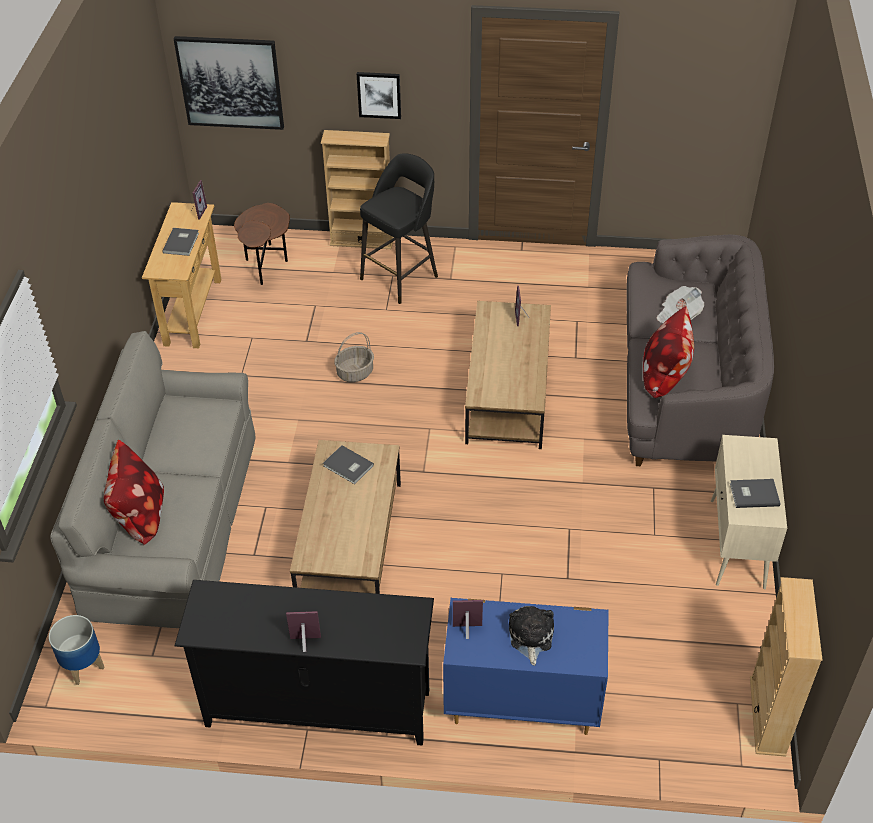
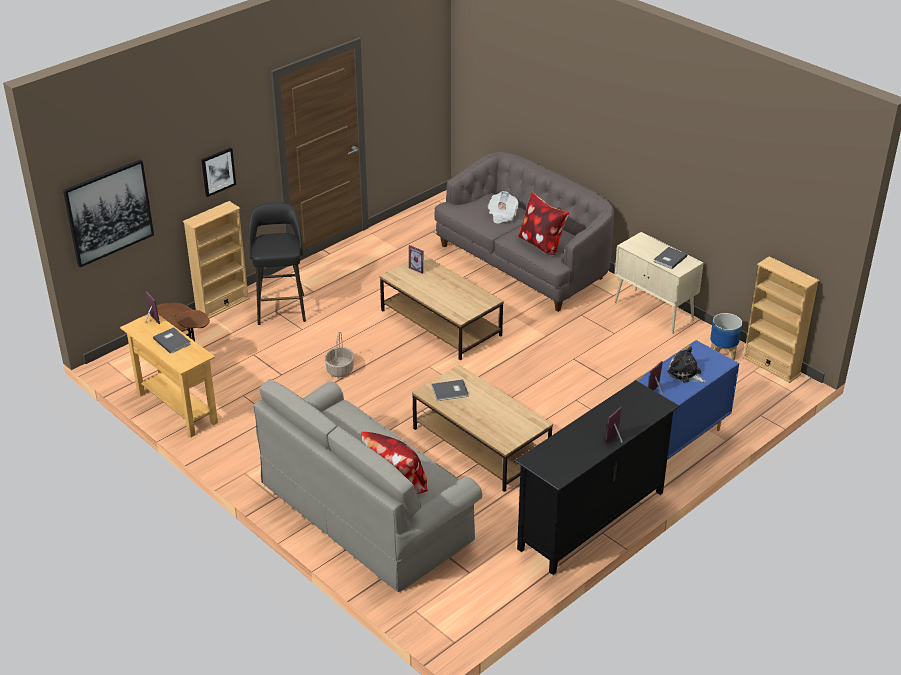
camera: 50 degrees left, 10 degrees down
(83, 666) = (440, 609): planter -> planter (722, 353)

